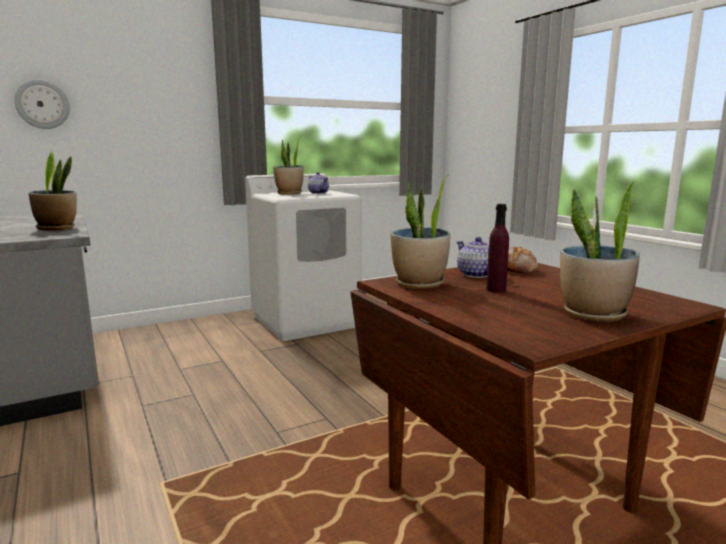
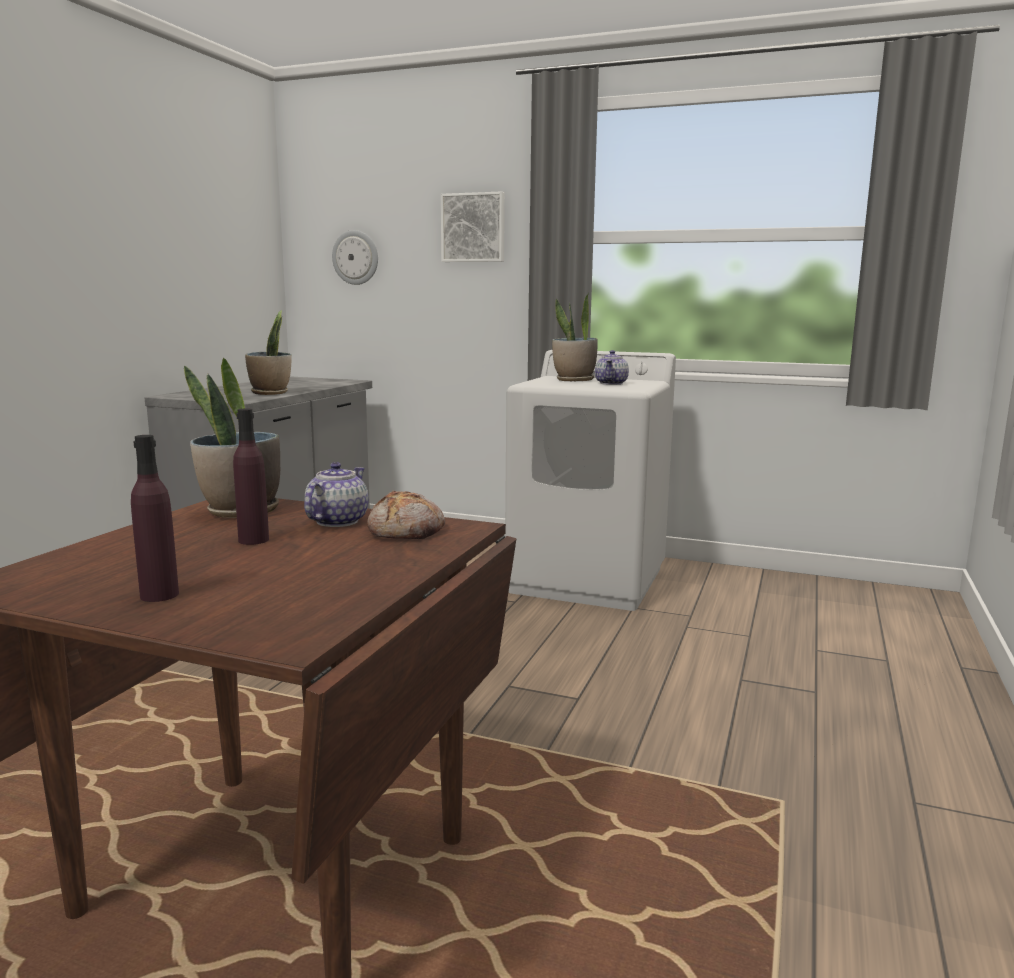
camera: 50 degrees right, 0 degrees up
(161, 86) = (474, 228): none -> picture
(593, 314) = (159, 595): potted plant -> purple bottle

